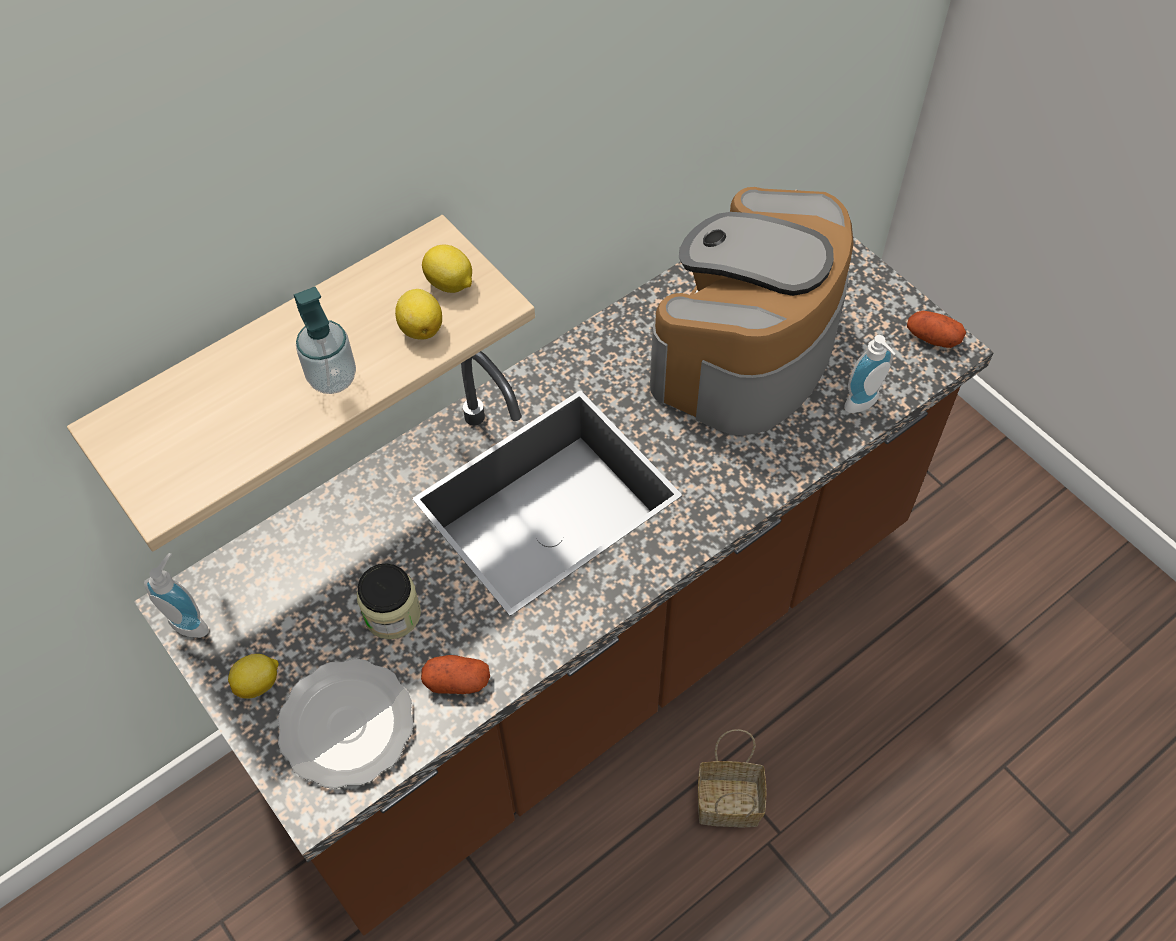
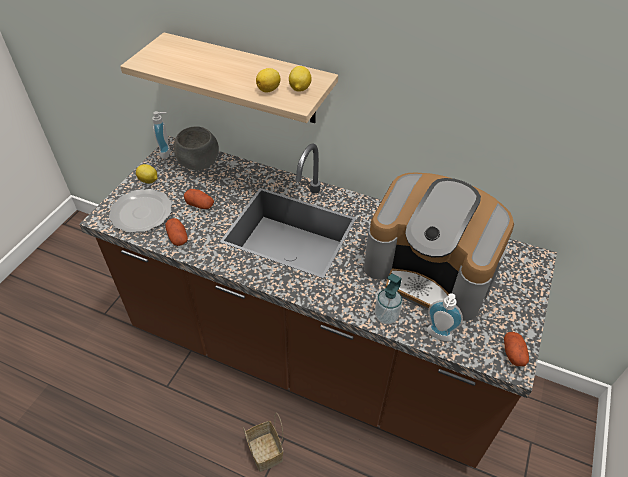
camera: 60 degrees right, 10 degrees down
(270, 576) = (198, 164): none -> grey bowl
(332, 378) = (225, 77): soap dispenser -> soap dispenser (386, 316)
(392, 614) = (200, 205): jar -> potato
(746, 351) = (430, 271): coffee machine -> coffee machine turned 150 degrees counterclockwise

